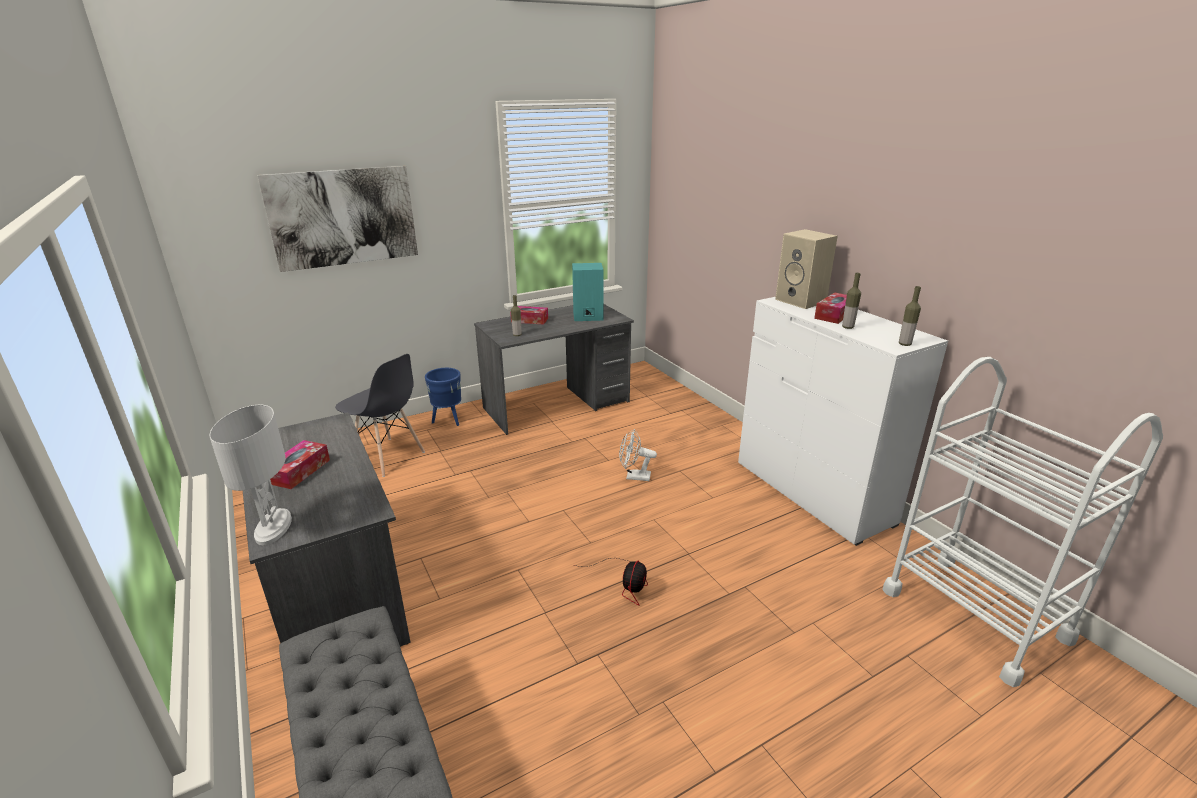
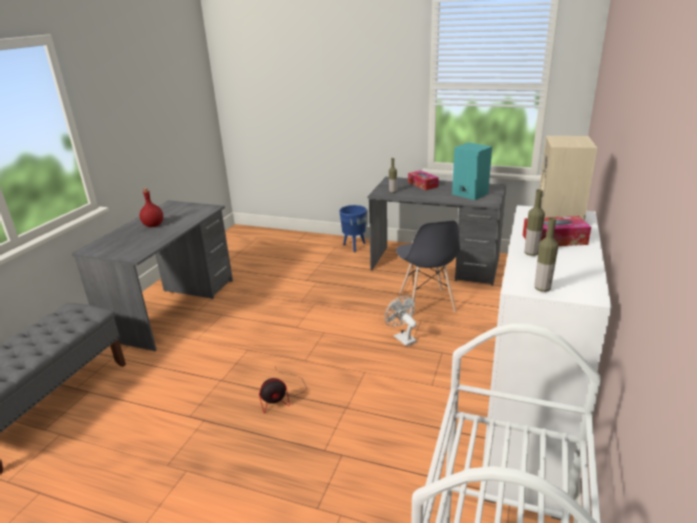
camera: 50 degrees right, 0 degrees up
(273, 527) = (101, 244): white table lamp -> none
(299, 471) = (153, 225): tissue box -> red bottle
(343, 217) = (309, 79): picture -> none
(387, 457) = (292, 254): grey chair -> grey chair (426, 303)

